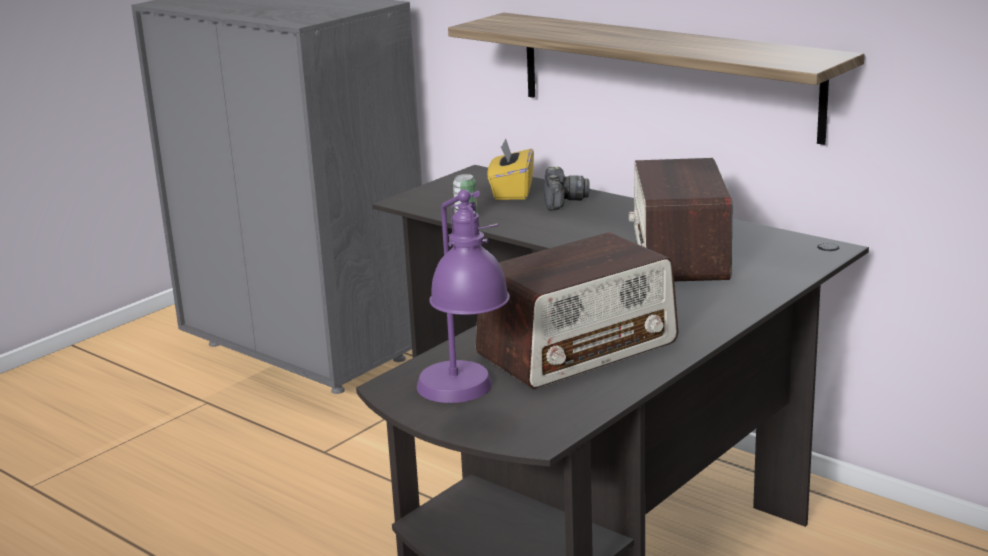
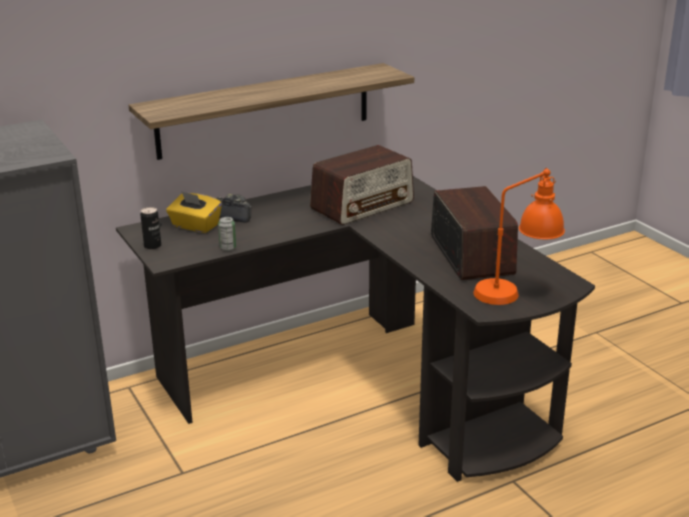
camera: 70 degrees left, 5 degrees up
(439, 188) = (152, 246): none -> can
(466, 399) = (516, 293): purple table lamp -> orange table lamp
(679, 254) = (363, 205): radio -> radio turned 60 degrees counterclockwise

